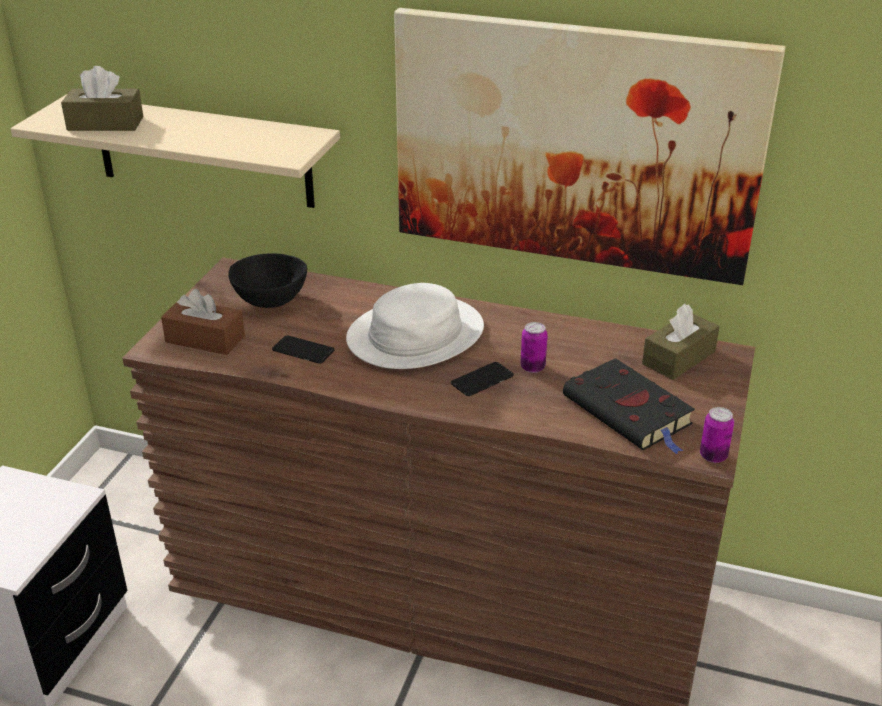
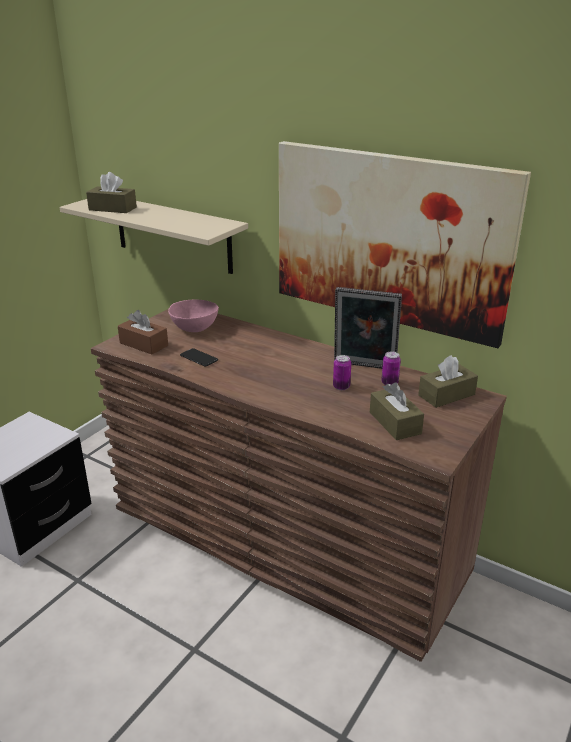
camera: 15 degrees right, 5 degrees down
(271, 301) = (195, 329): black bowl -> pink bowl
(415, 334) = (274, 358): white hat -> none
(482, 380) = (303, 389): phone -> none
(549, 330) = (364, 367): none -> picture frame
(630, 412) = (395, 423): black book -> brown tissue box
(713, 456) = (441, 458): can -> can (389, 383)

